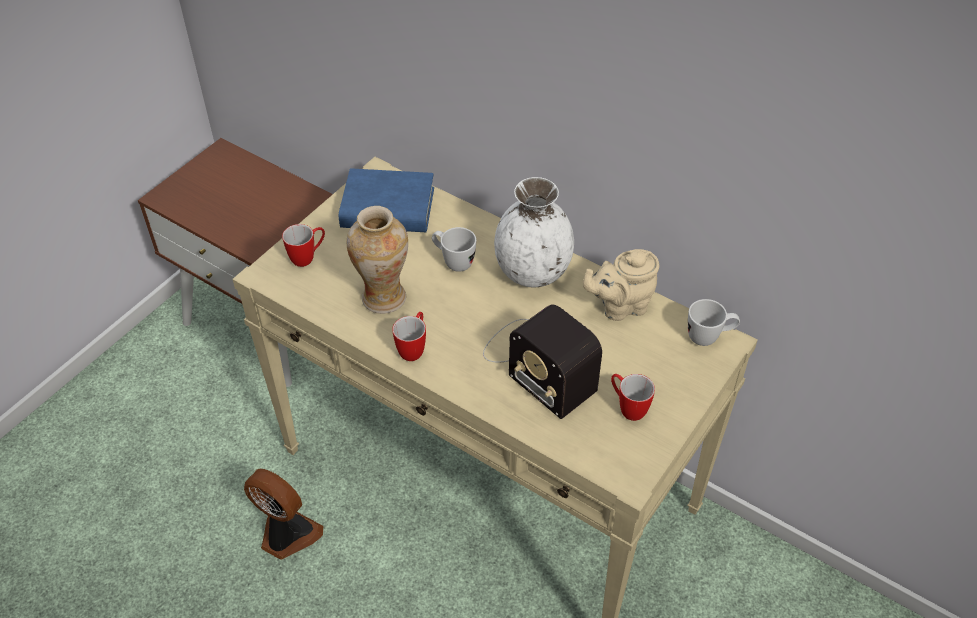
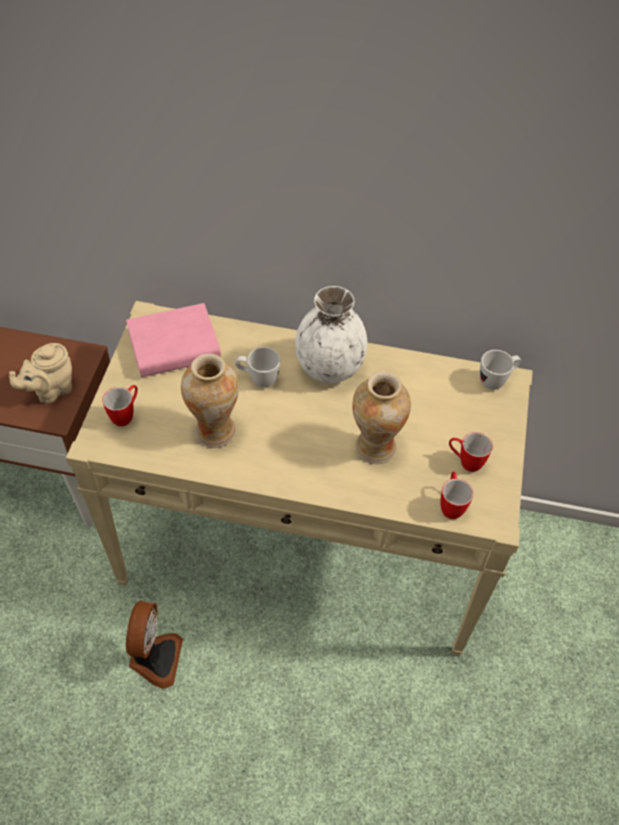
camera: 25 degrees left, 5 degrees up
(286, 535) = (154, 658): fan -> fan turned 90 degrees clockwise
(388, 208) = (174, 346): blue book -> pink book
(414, 348) = (265, 469): mug -> mug (451, 505)
(537, 363) = (375, 447): radio -> vase
(620, 306) = (415, 376): beige teapot -> beige teapot (50, 390)

